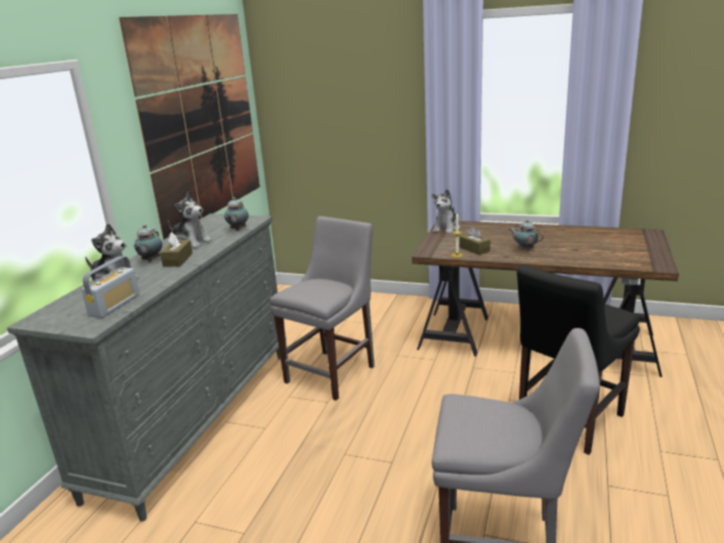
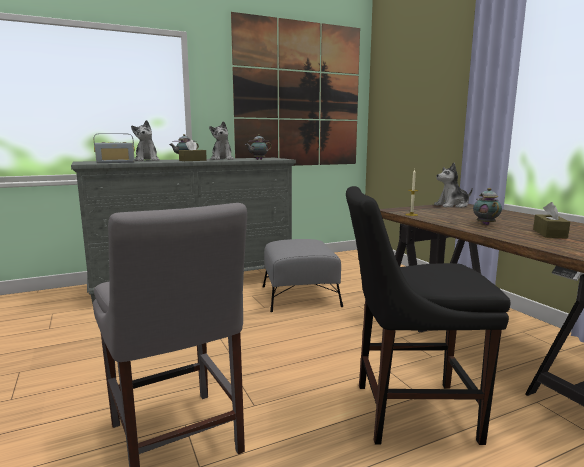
camera: 45 degrees right, 10 degrees down
(333, 372) = (300, 296): grey chair -> grey ottoman
(474, 249) = (437, 215): brown tissue box -> brown tissue box (549, 234)

